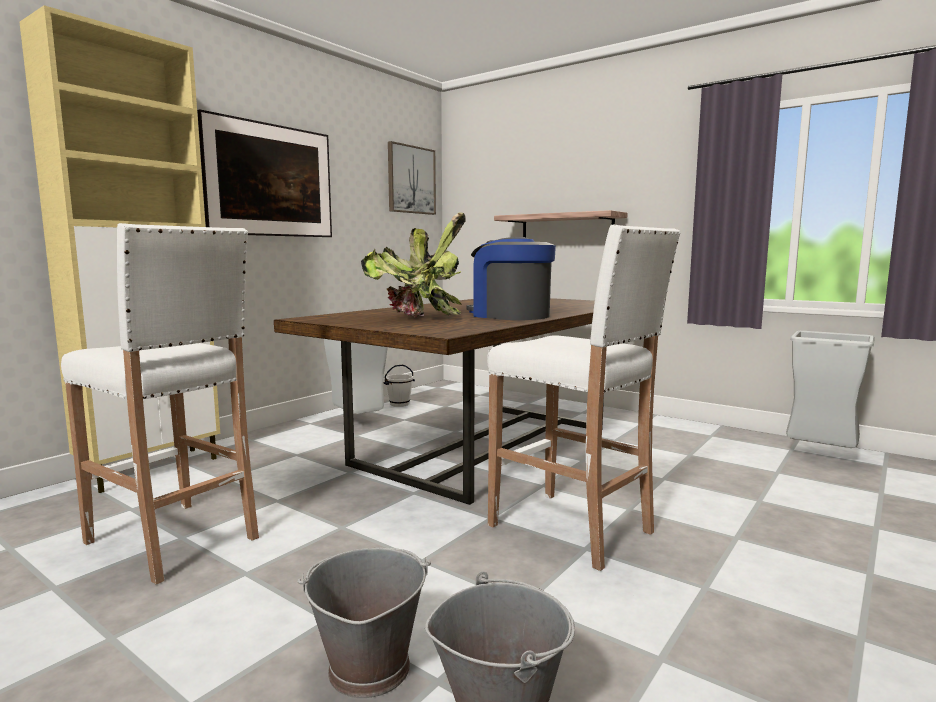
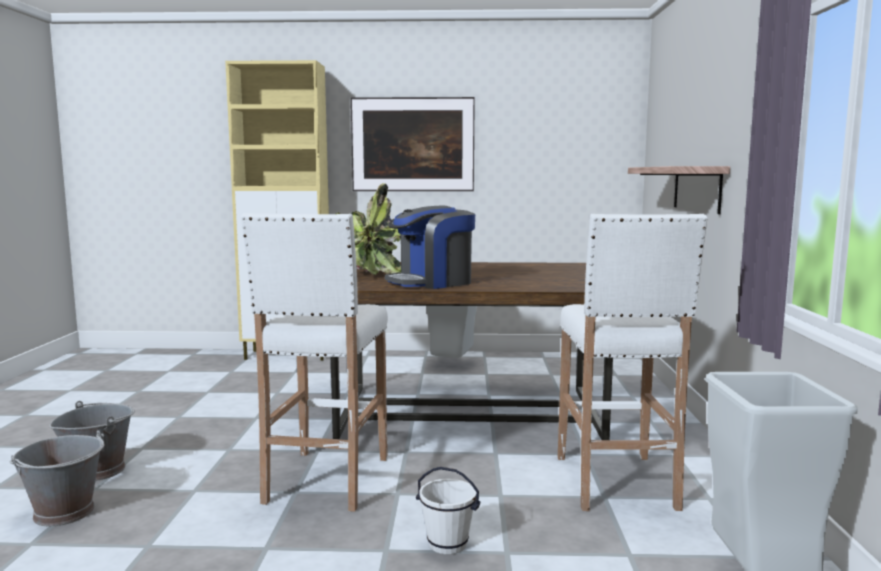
camera: 55 degrees right, 0 degrees up
(174, 541) = (201, 392): white stool -> white stool (616, 483)
(399, 404) = (523, 362): white bucket -> white bucket (448, 544)
(411, 180) = (590, 126): picture -> none
(509, 315) = (432, 282): coffee machine -> coffee machine turned 135 degrees counterclockwise

